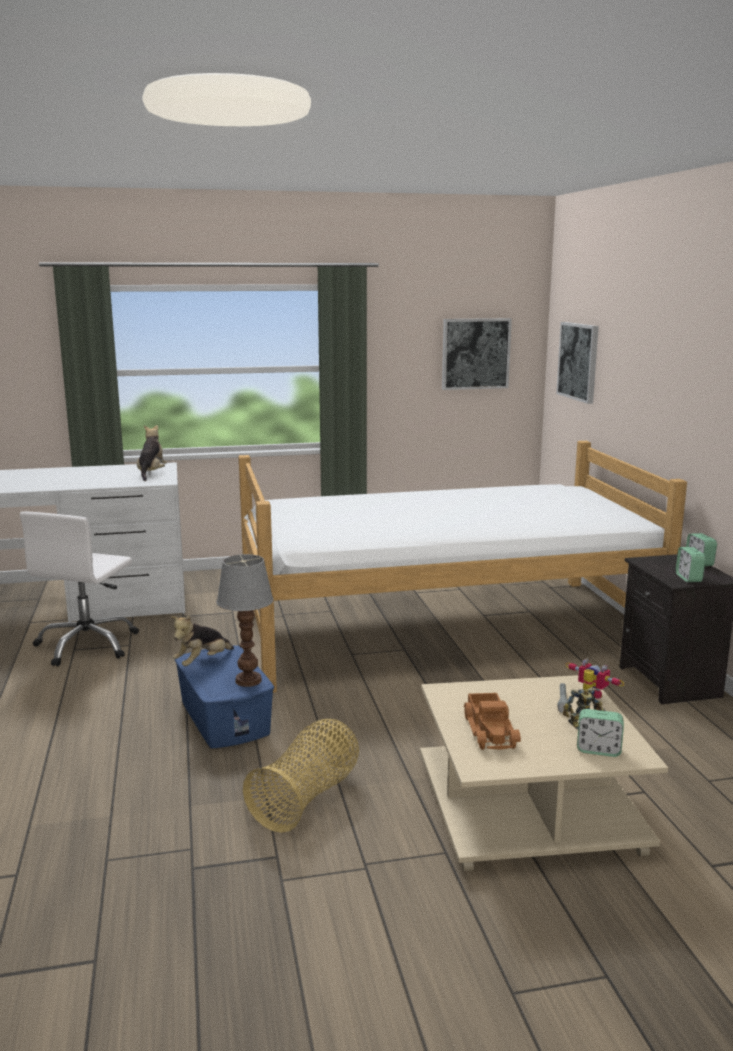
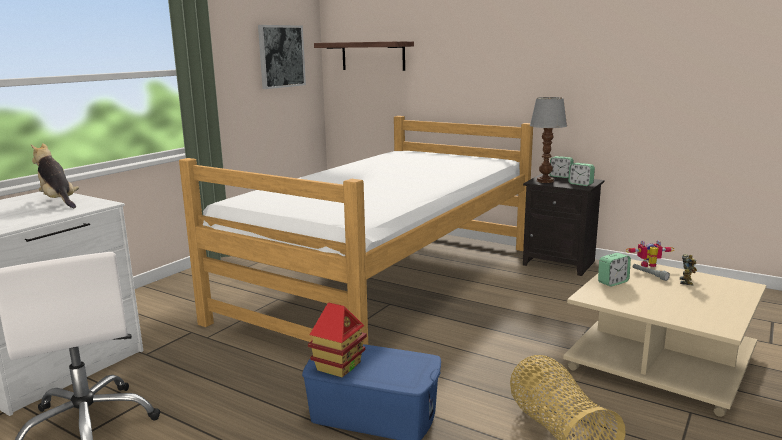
camera: 45 degrees left, 0 degrees up
(202, 662) = (338, 366): plush toy -> toy house
(248, 681) = (411, 361): table lamp -> table lamp (545, 181)
(491, 731) = (670, 306): toy truck -> none
(578, 361) = (373, 56): picture -> shelf
(598, 750) = (728, 291): alarm clock -> alarm clock (613, 282)

